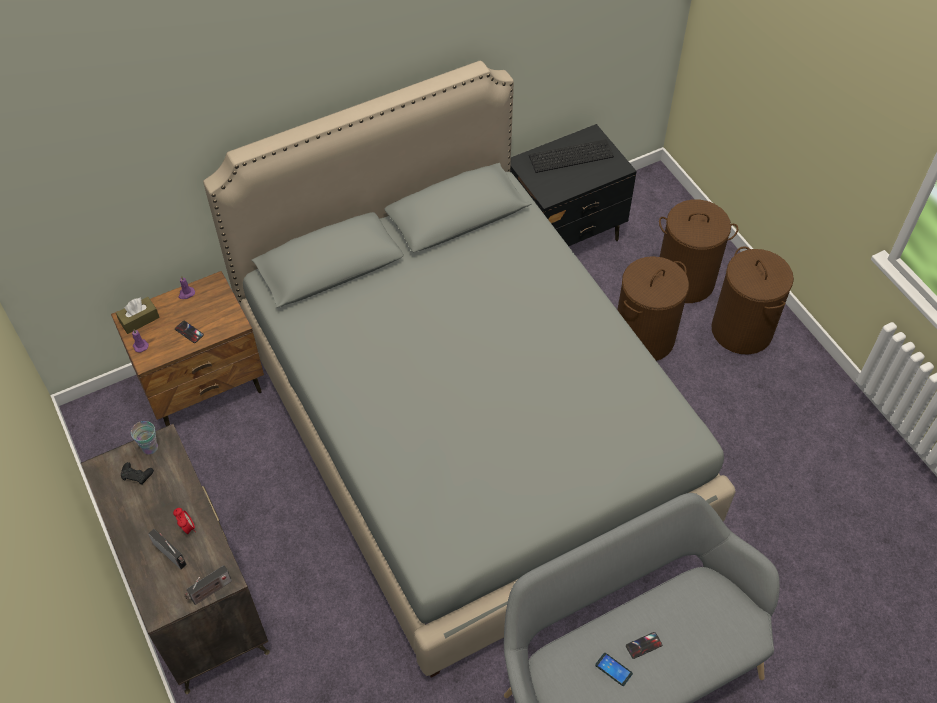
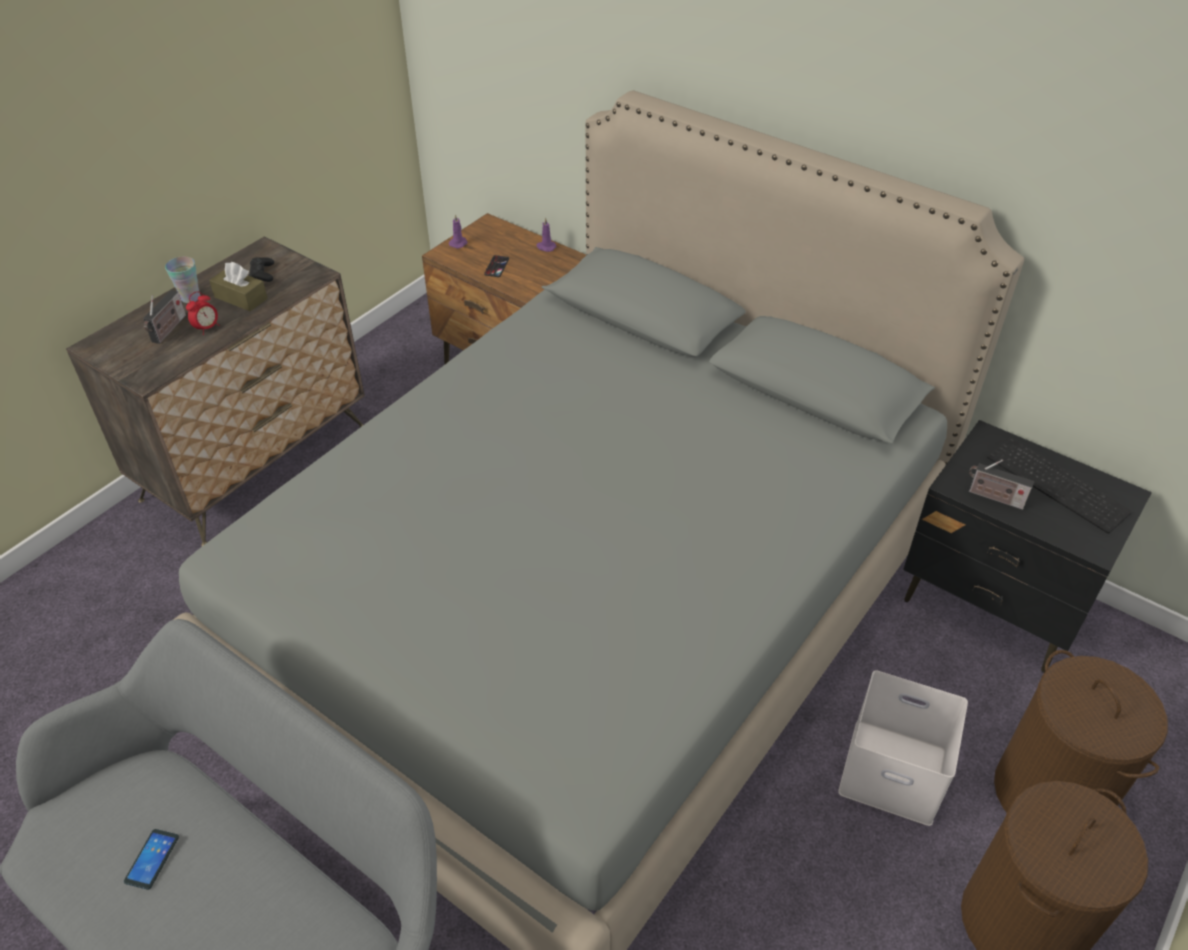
camera: 65 degrees right, 10 degrees down
(139, 319) = (491, 231): brown tissue box -> brown tissue box (241, 298)
(150, 447) = (301, 269): cup -> cup (190, 297)
(210, 592) = (127, 372): radio -> radio (993, 497)
(643, 338) = (890, 772): brown laundry basket -> white storage box
(643, 645) = (204, 890): phone -> none

